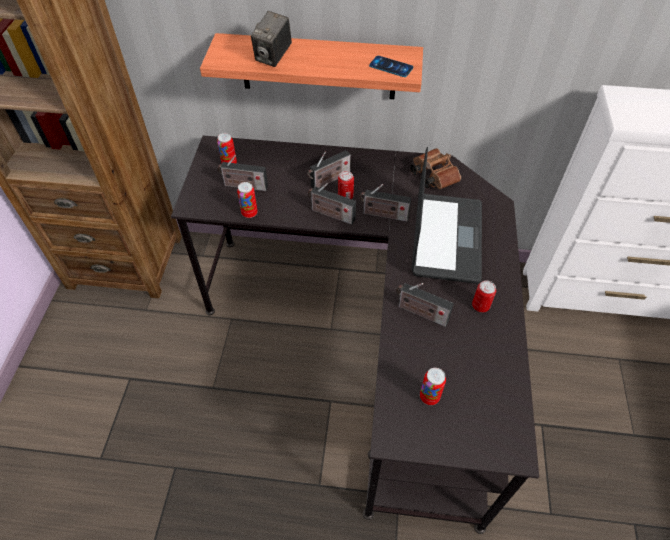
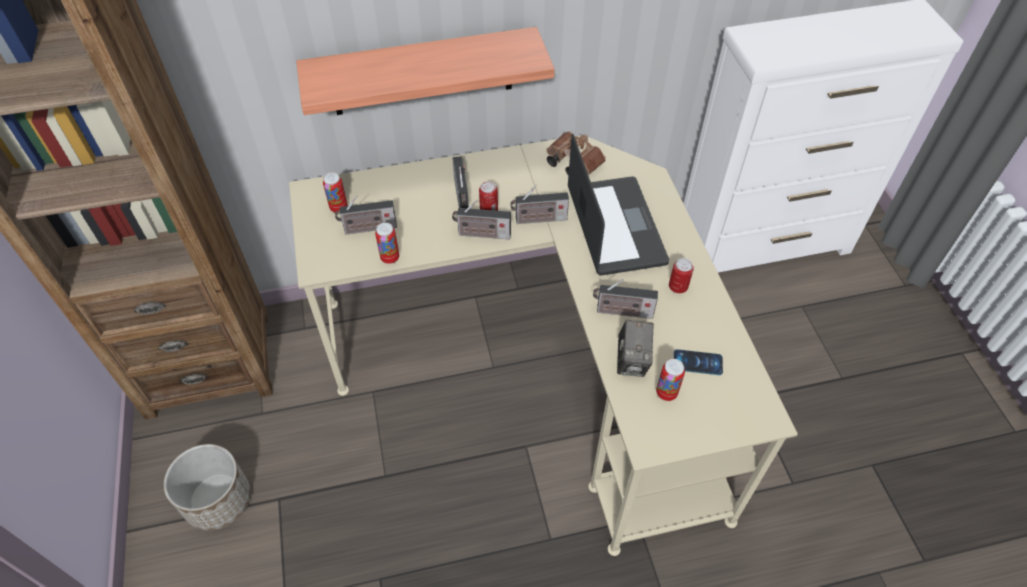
camera: 20 degrees left, 0 degrees up
(88, 365) = (218, 500): none -> planter
(273, 57) = (380, 74): camera -> camera (632, 361)
(329, 180) = (462, 197): radio -> radio turned 45 degrees counterclockwise
(370, 338) = (541, 364): black desk -> beige desk
(391, 67) = (514, 57): phone -> phone (697, 362)

